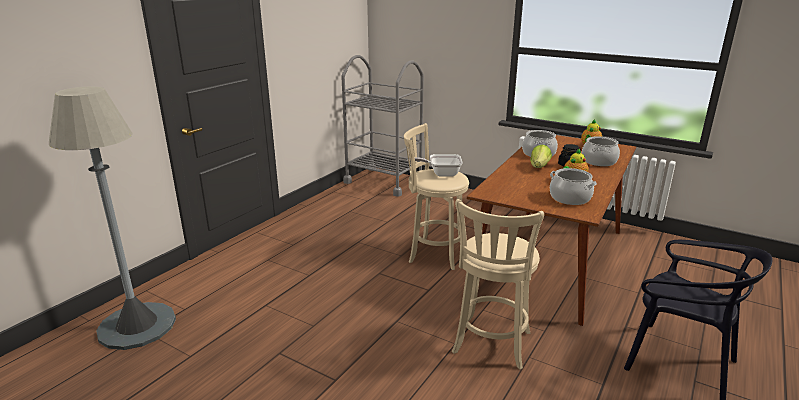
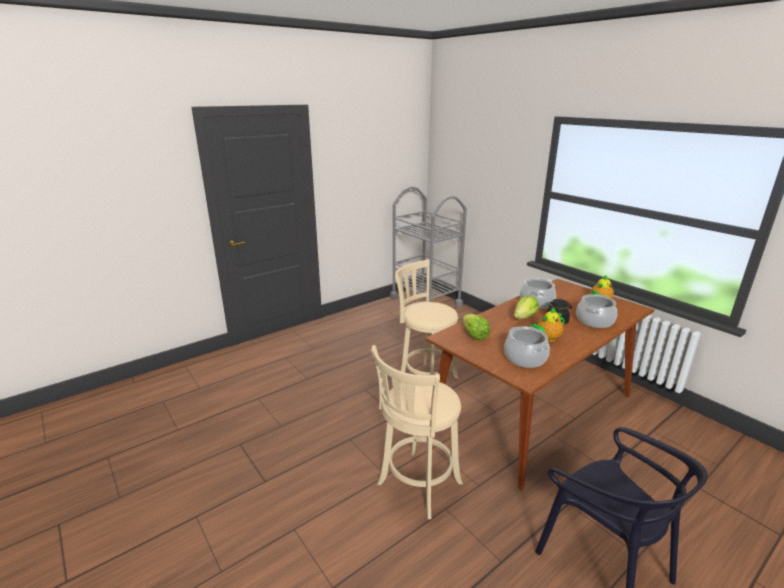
camera: 20 degrees right, 0 degrees up
(137, 326) = (160, 394): grey floor lamp -> none
(441, 174) = (432, 308): frying pan -> none
(509, 187) = (474, 335): none -> lettuce

